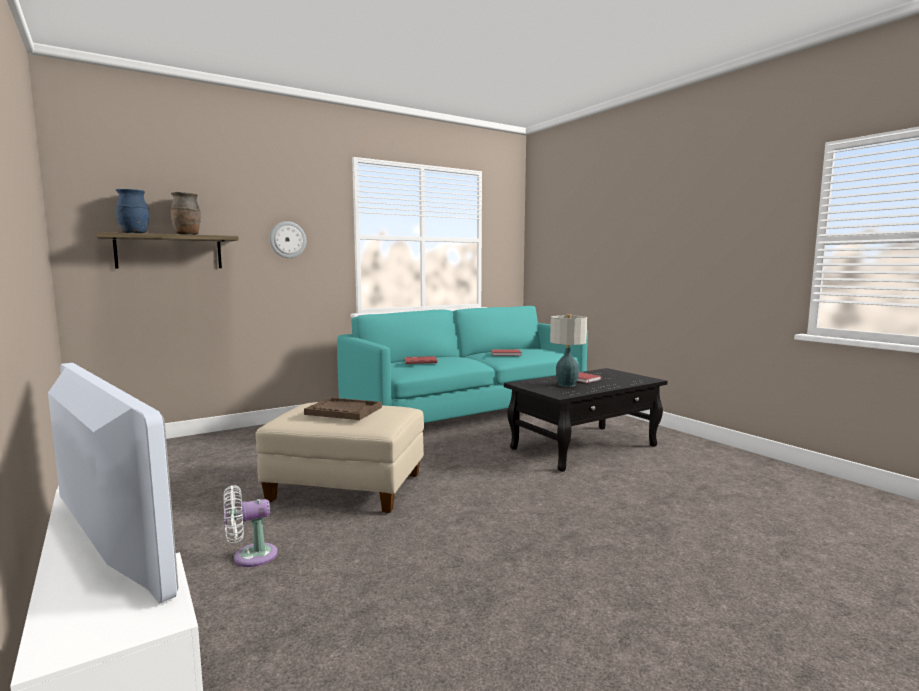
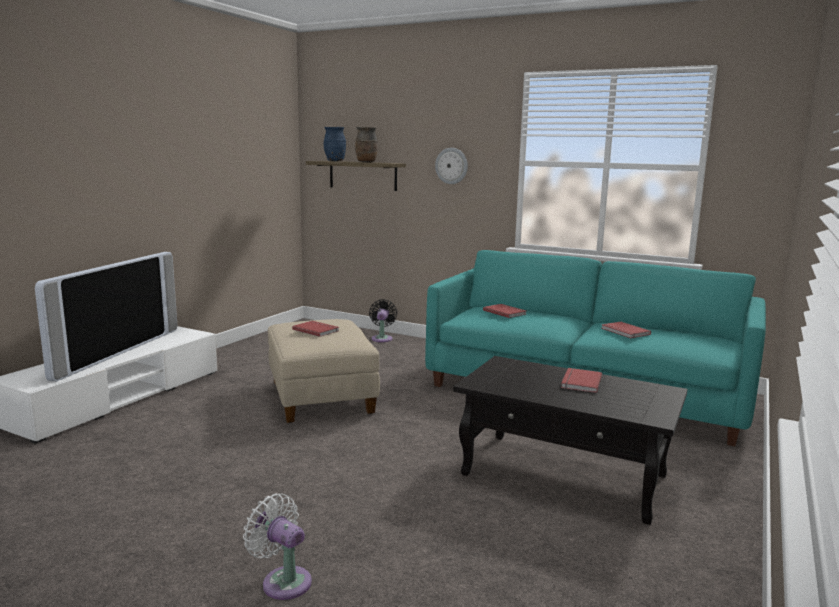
camera: 60 degrees right, 5 degrees up
(234, 436) = (382, 338): none -> black fan
(250, 557) = (195, 403): white fan -> white fan (283, 581)
(343, 411) = (316, 330): brown tray -> red book
(567, 385) = (532, 381): table lamp -> none

